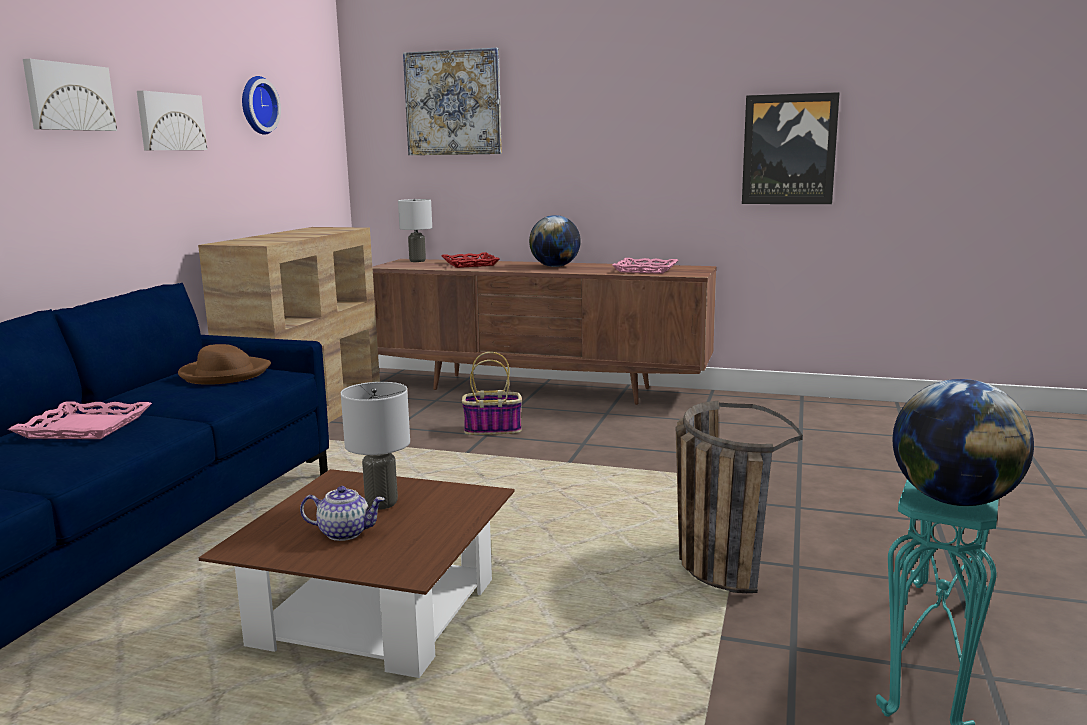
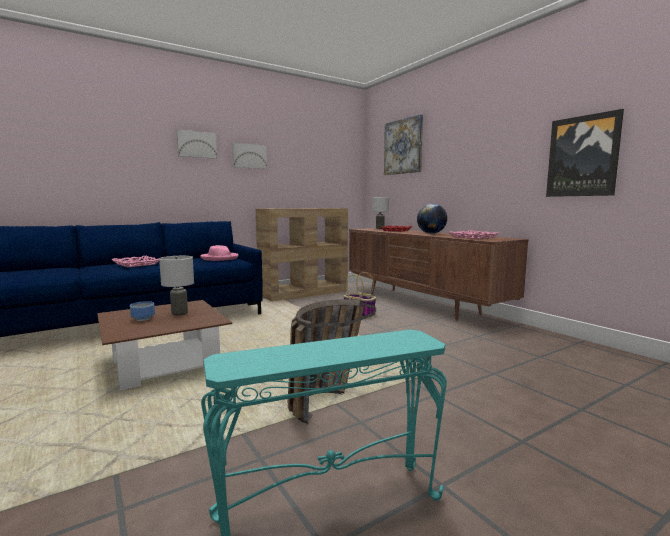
camera: 40 degrees right, 5 degrees down
(224, 374) = (219, 258): brown hat -> pink hat
(256, 105) = (303, 151): wall clock -> none
(345, 533) = (143, 318): teapot -> bowl
(953, 500) = (240, 364): globe -> none

